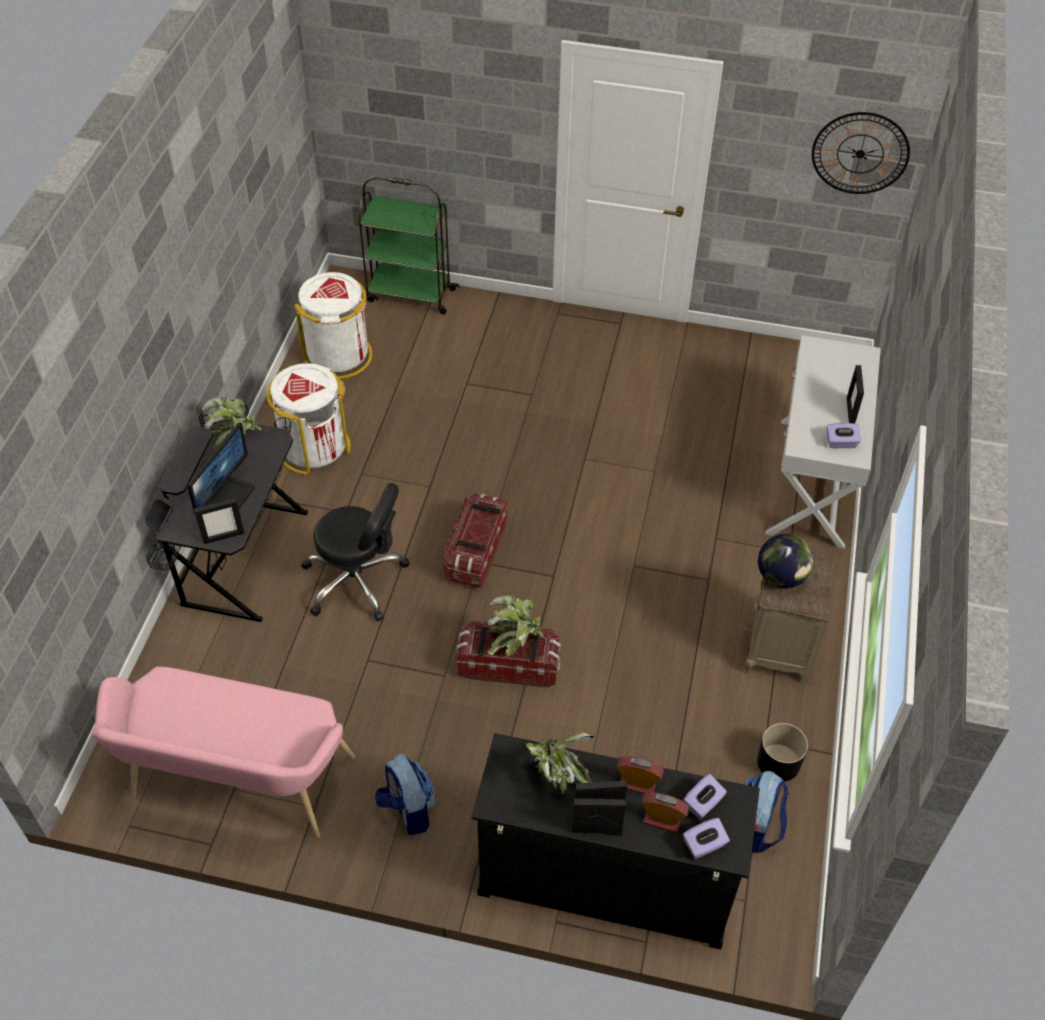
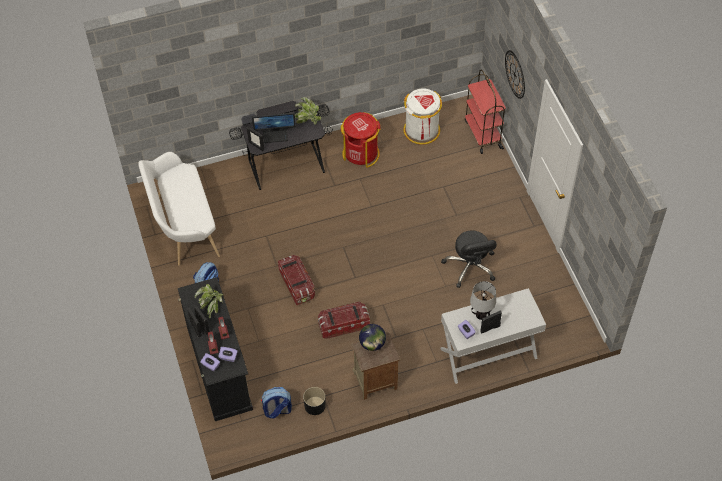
camera: 60 degrees right, 5 degrees up
(236, 784) = (183, 227): pink bench -> white bench
(313, 448) = (361, 153): white trash can -> red trash can
(360, 582) = (302, 211): black office chair -> black office chair (470, 268)
(410, 295) = (483, 133): green cart -> red cart
(476, 552) = (347, 243): storage box -> storage box (343, 325)
(514, 639) = (298, 275): potted plant -> none
(817, 409) = (481, 315): none -> table lamp
(860, 153) = (610, 237): wall clock -> wall clock (515, 74)

